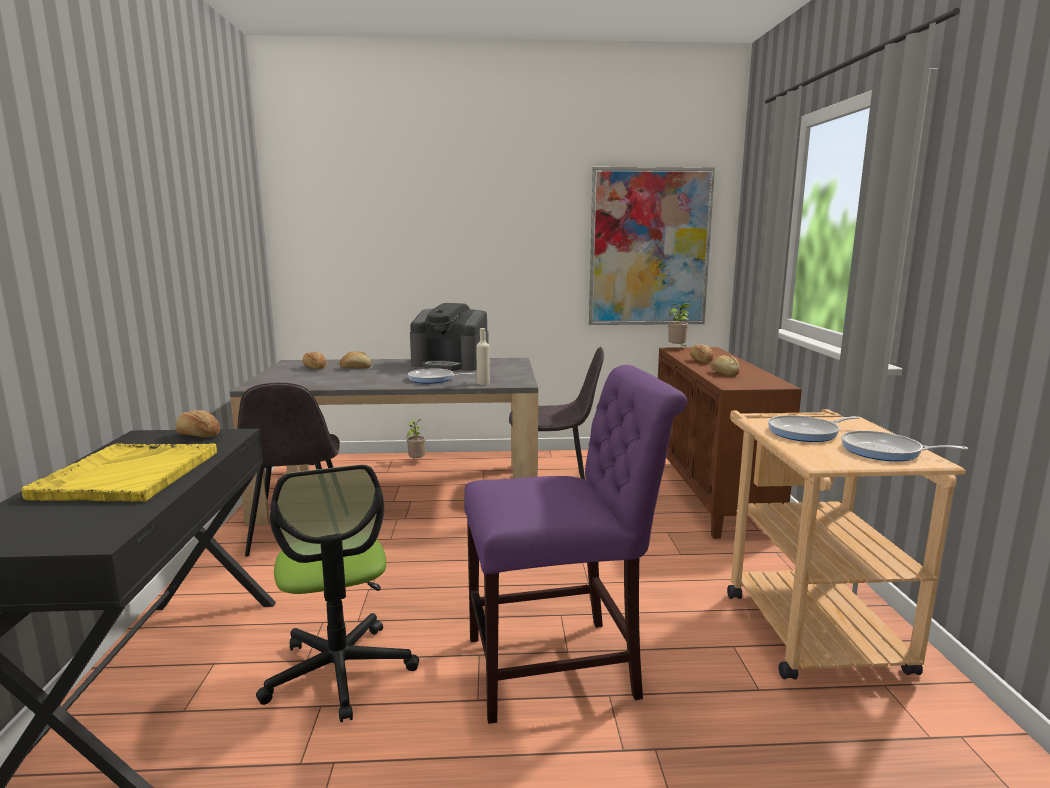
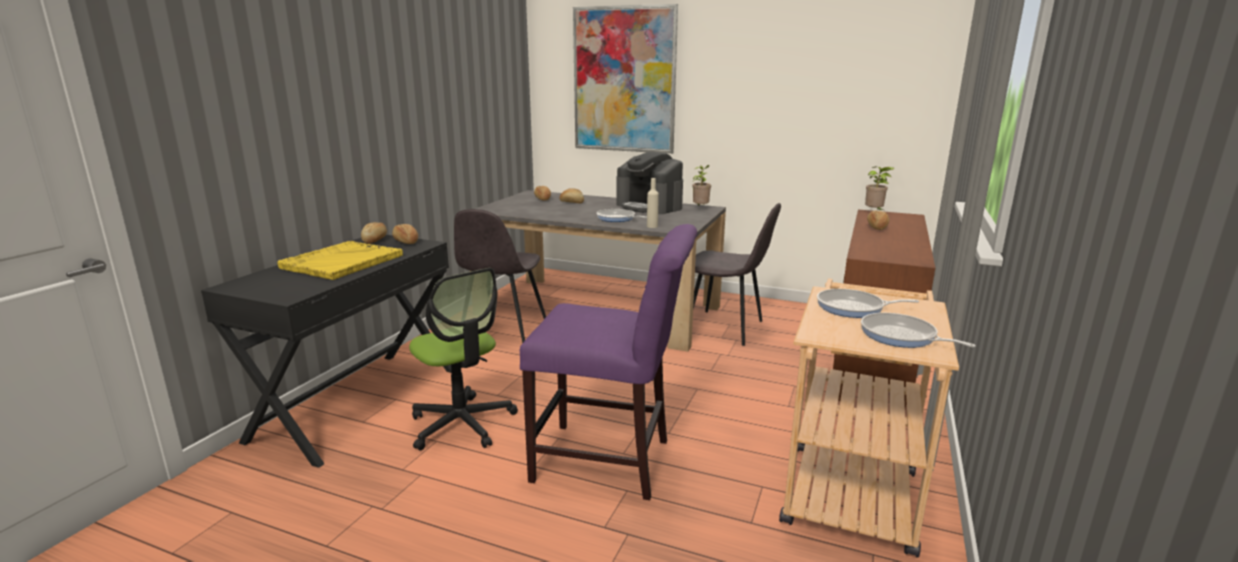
camera: 25 degrees right, 5 degrees up
(340, 672) = (462, 424): office chair -> office chair turned 45 degrees counterclockwise
(416, 461) = (629, 287): potted plant -> potted plant (700, 208)
(649, 248) = (867, 106): picture -> picture (624, 80)
(724, 373) = (879, 243): bread -> bread (375, 240)

